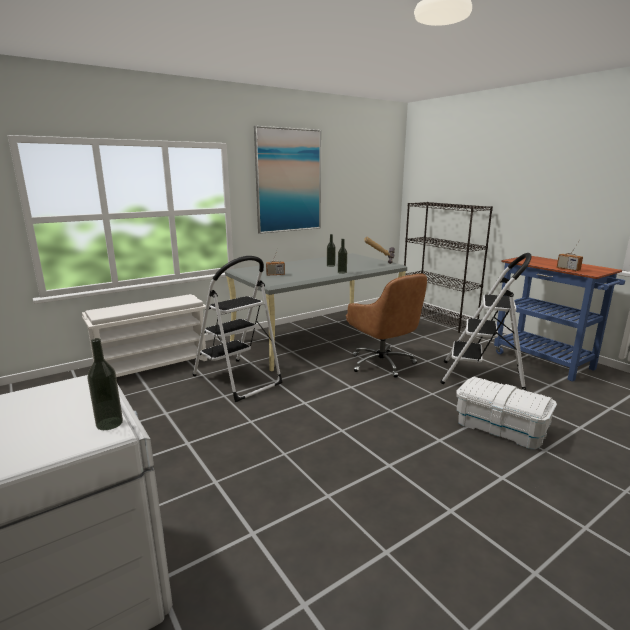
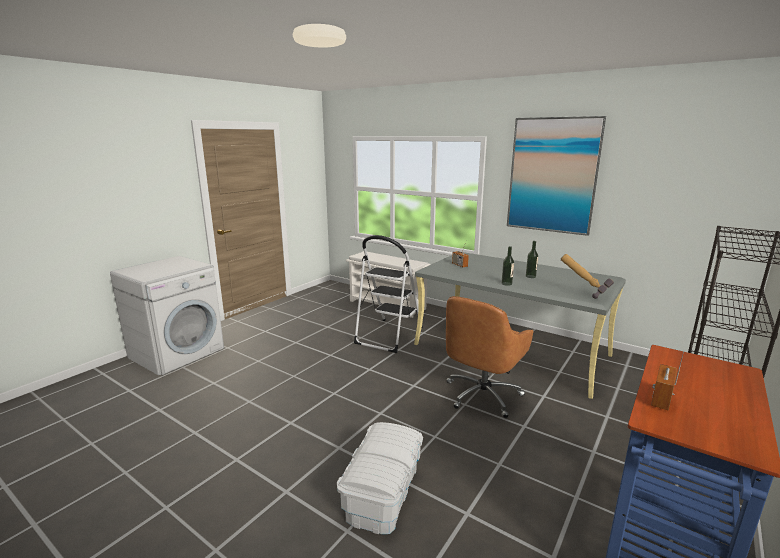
camera: 70 degrees right, 0 degrees up
(109, 423) = (155, 276): bottle -> none
(484, 378) = (513, 479): step ladder -> none

